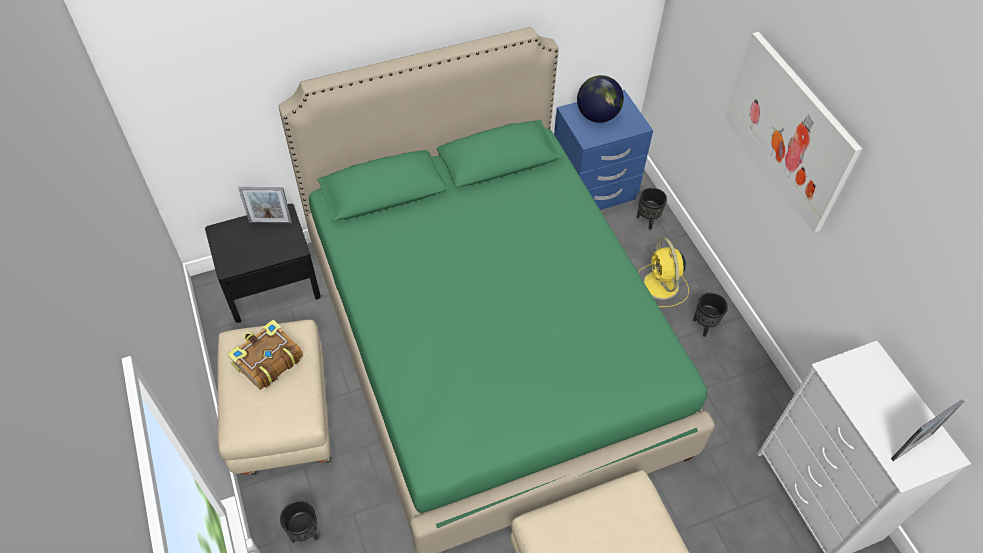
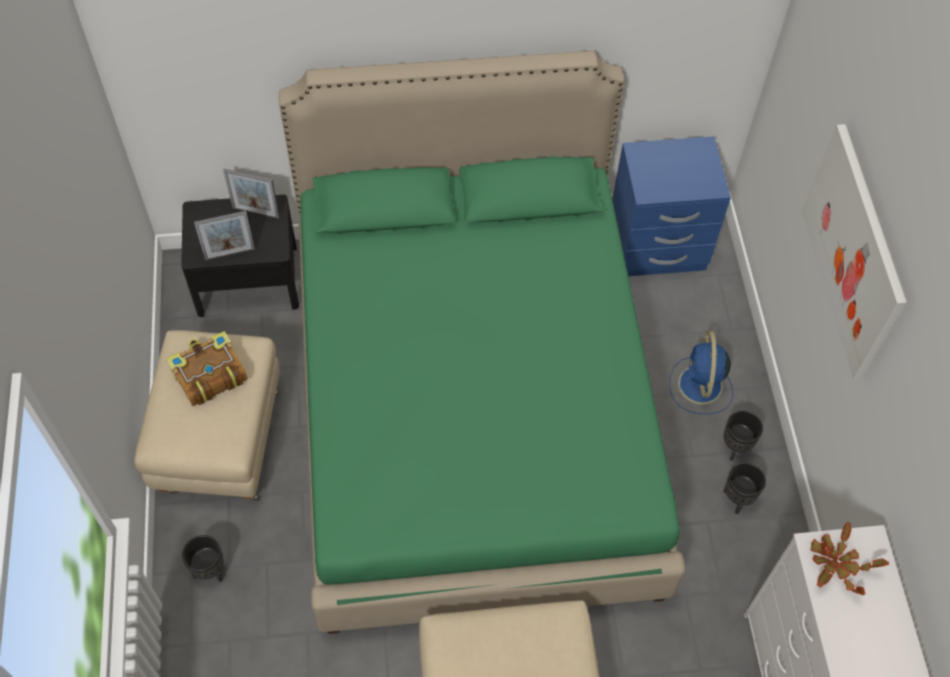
camera: 15 degrees right, 5 degrees up
(597, 116) = (668, 164): globe -> none
(647, 221) = (711, 301): black planter -> black planter (737, 500)
(661, 286) = (700, 387): yellow fan -> blue fan
(853, 379) = (836, 563): none -> potted plant
(912, 446) = (872, 657): picture frame -> picture frame (230, 254)

